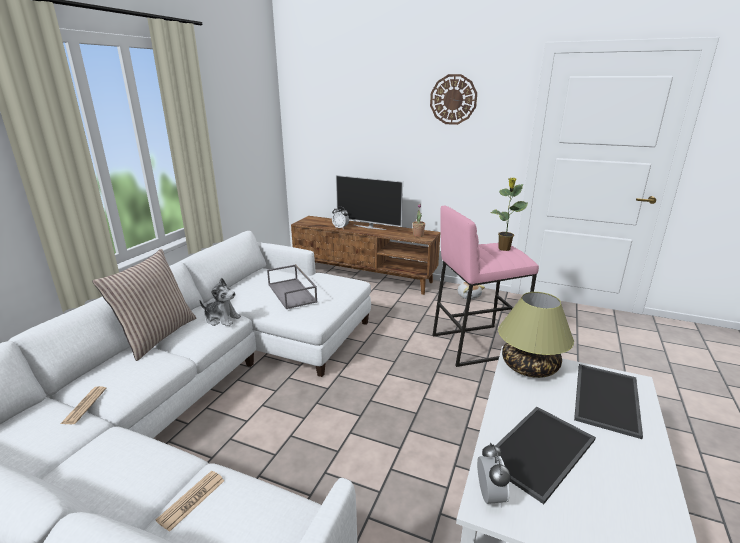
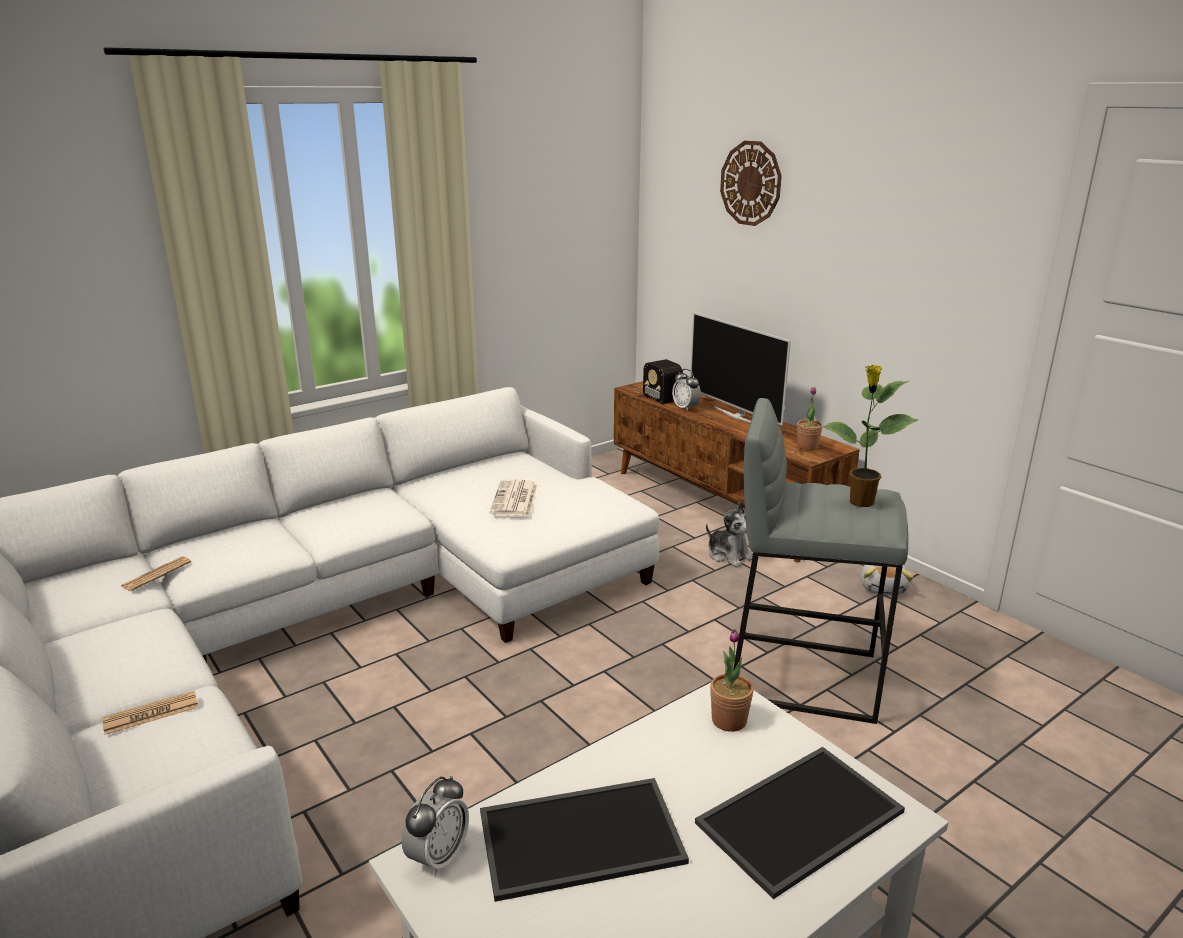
camera: 30 degrees right, 0 degrees up
(157, 335) = (299, 514): pillow -> none
(222, 319) = (390, 513): plush toy -> plush toy (728, 555)
(292, 293) = (515, 500): grey tray -> newspaper
(317, 223) = (656, 393): none -> radio
(453, 99) = (904, 192): wall clock -> wall clock (751, 183)
(475, 344) = (803, 675): pink stool -> grey stool
(529, 367) = (729, 720): table lamp -> potted plant

